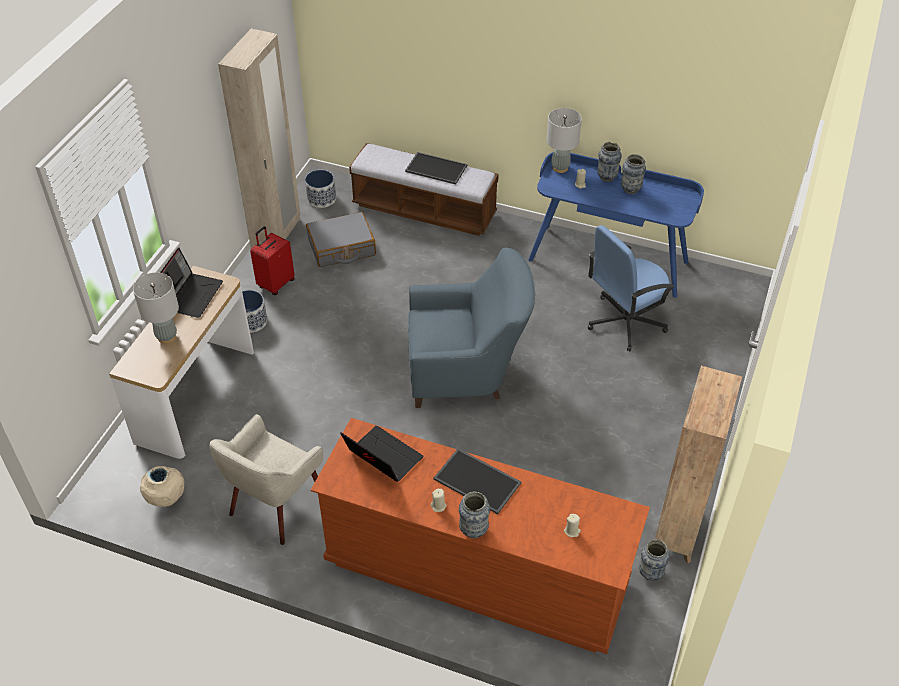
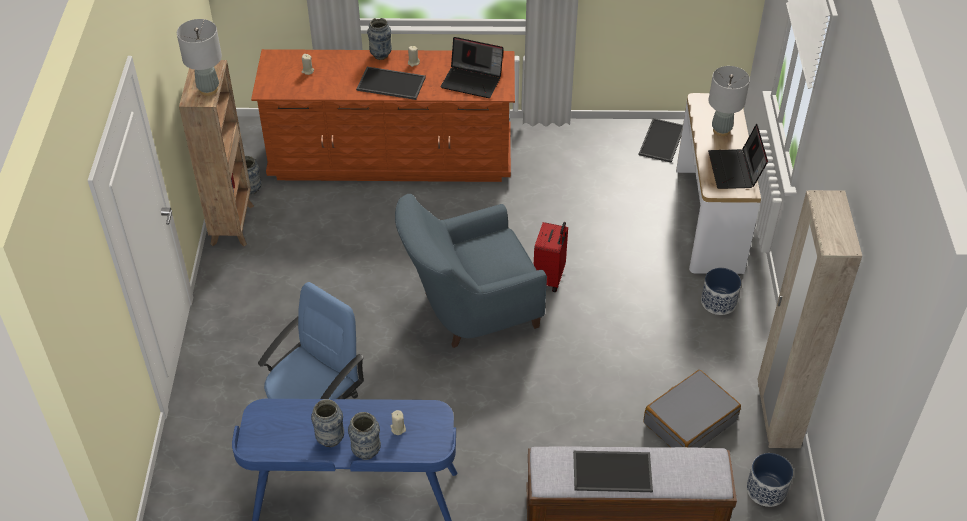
camera: 160 degrees right, 0 degrees up
(167, 499) = (662, 141): beige vase -> tray
(275, 283) = (728, 352): red suitcase -> red suitcase (550, 278)
(276, 505) = (574, 158): beige armchair -> none
(560, 168) = (433, 450): grey table lamp -> grey table lamp (208, 89)

